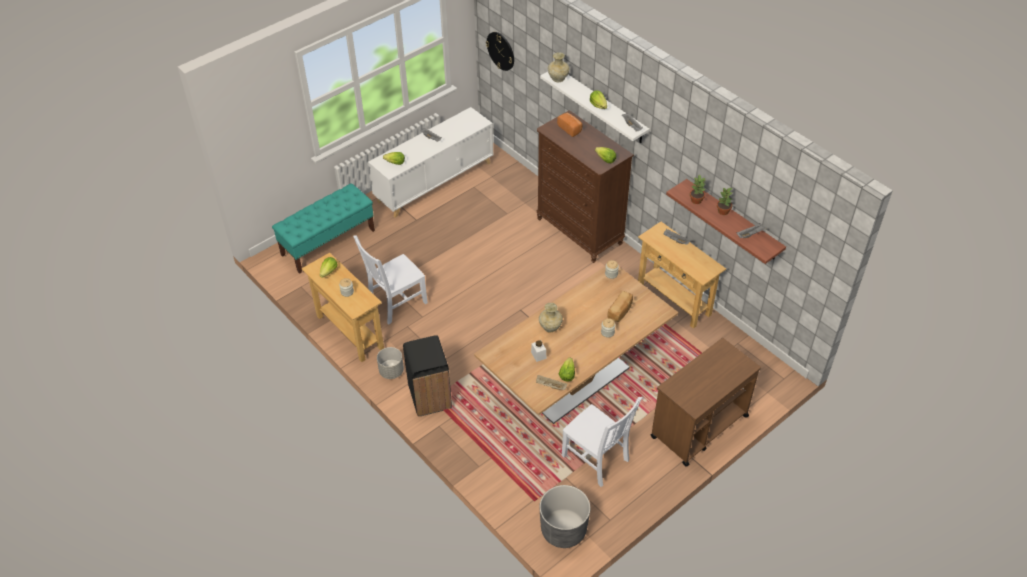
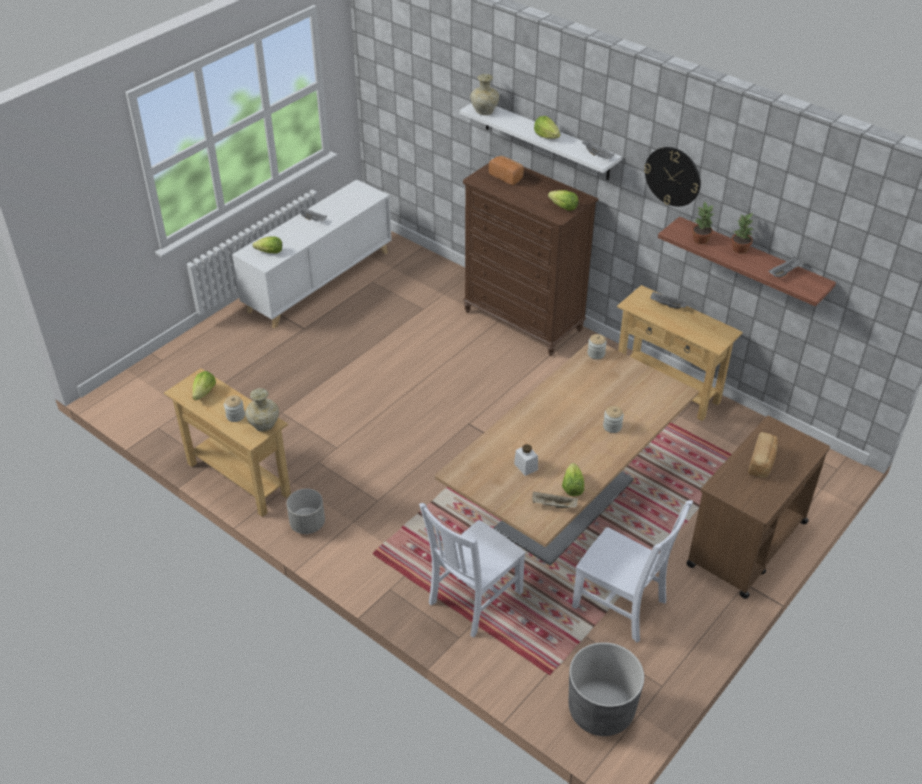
camera: 10 degrees left, 5 degrees down
(328, 242) = (188, 368): turquoise bench -> none
(395, 303) = (296, 434): white chair -> white chair (473, 599)
(430, 397) = (370, 552): black trash can -> none
(501, 51) = (394, 95): wall clock -> wall clock (673, 176)
(550, 327) = (532, 429): beige vase -> beige vase (263, 425)
(620, 311) = (622, 398): bread -> bread (762, 462)

